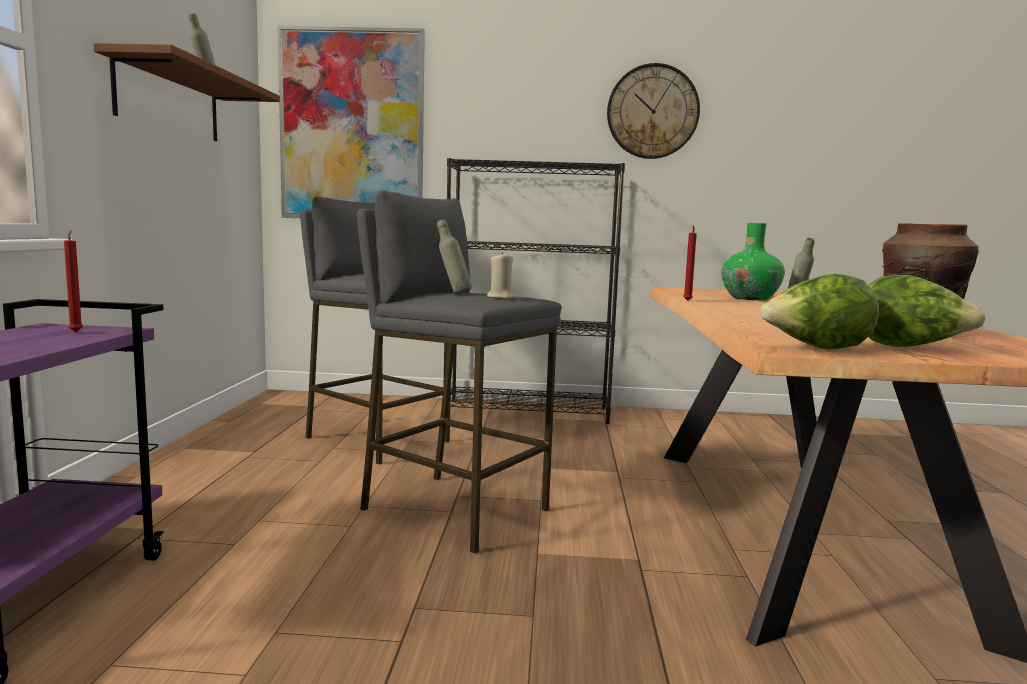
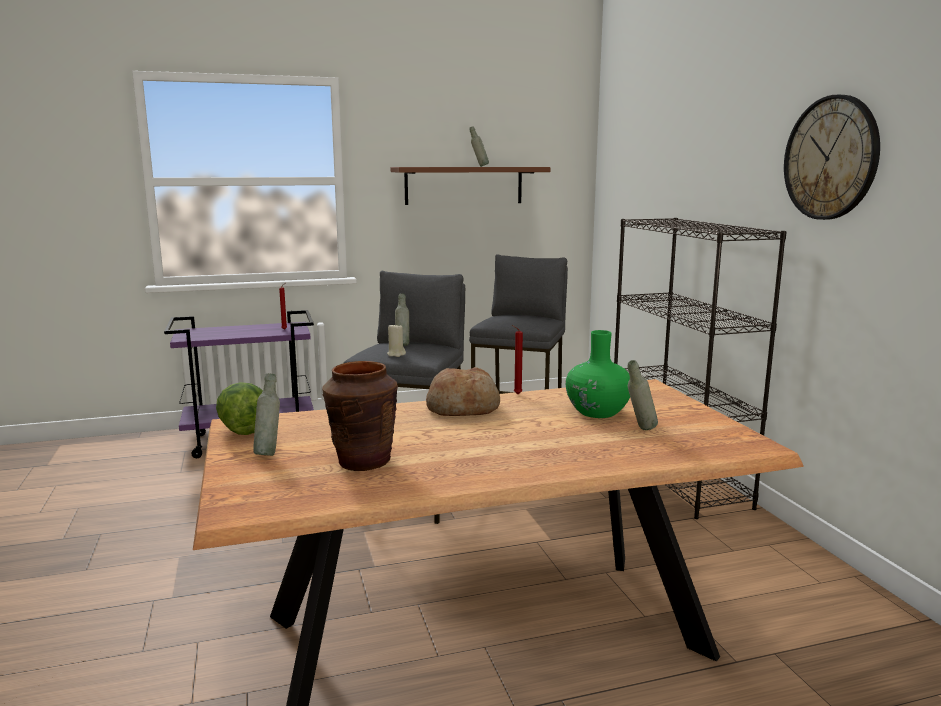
camera: 70 degrees right, 5 degrees up
(352, 126) = (631, 180): picture -> none
(731, 309) = (463, 408): none -> bread
(909, 348) = (269, 453): lettuce -> grey bottle

